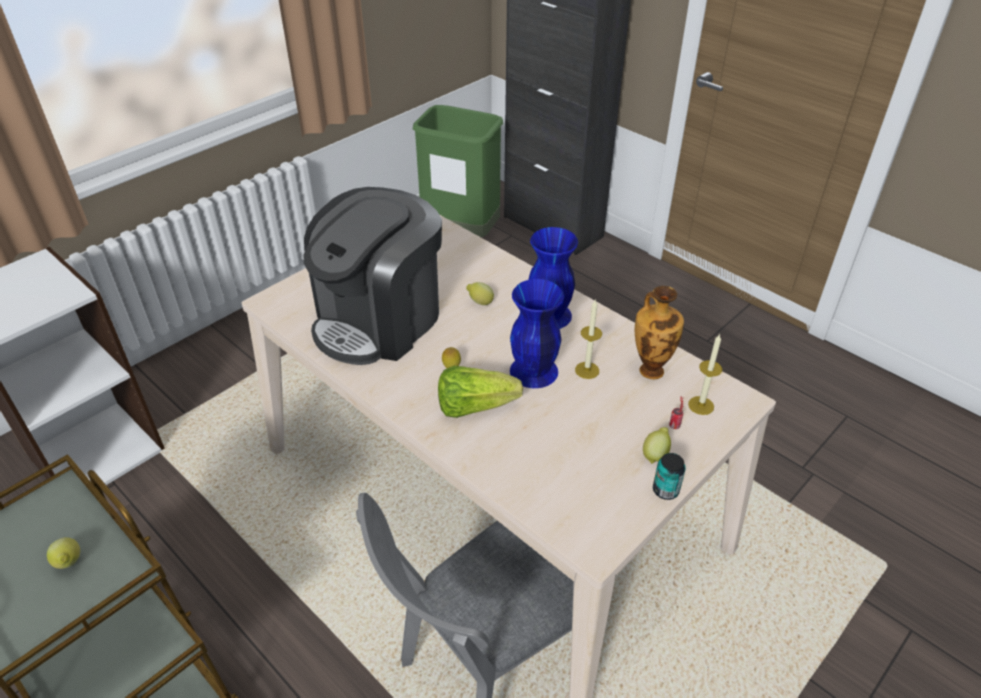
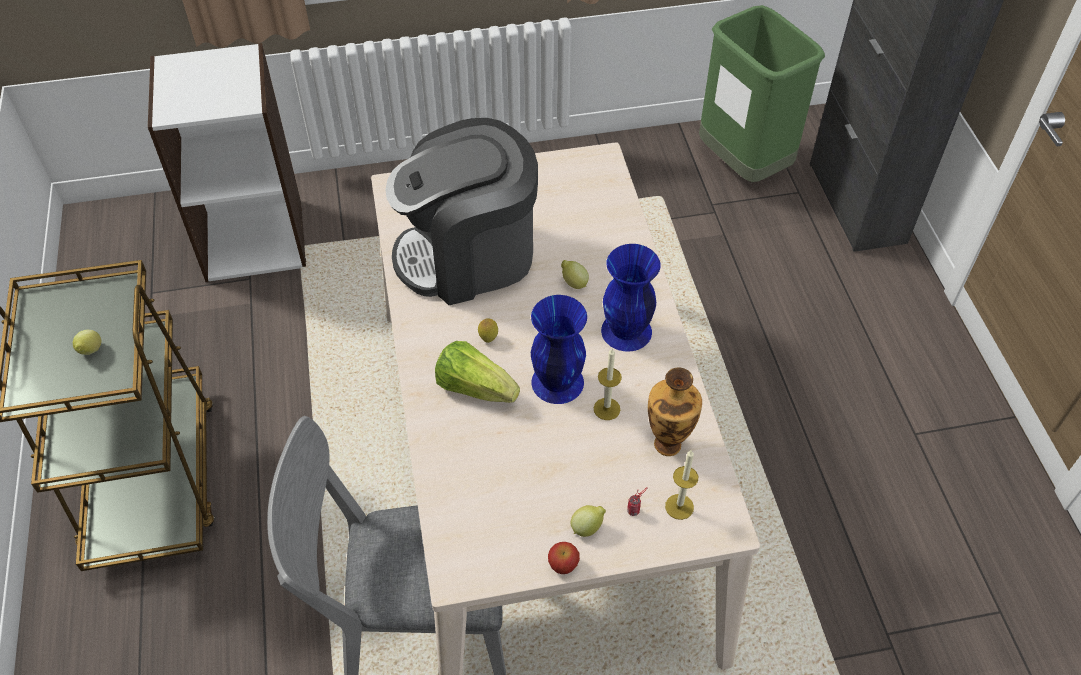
camera: 35 degrees right, 10 degrees up
(665, 490) = (563, 565): can -> apple

